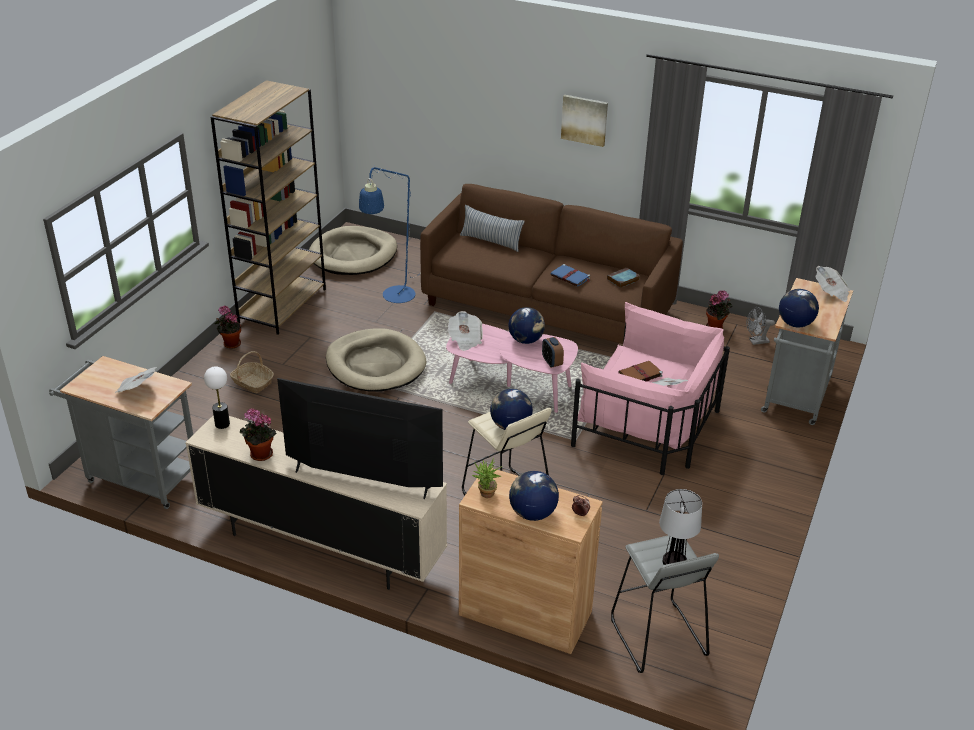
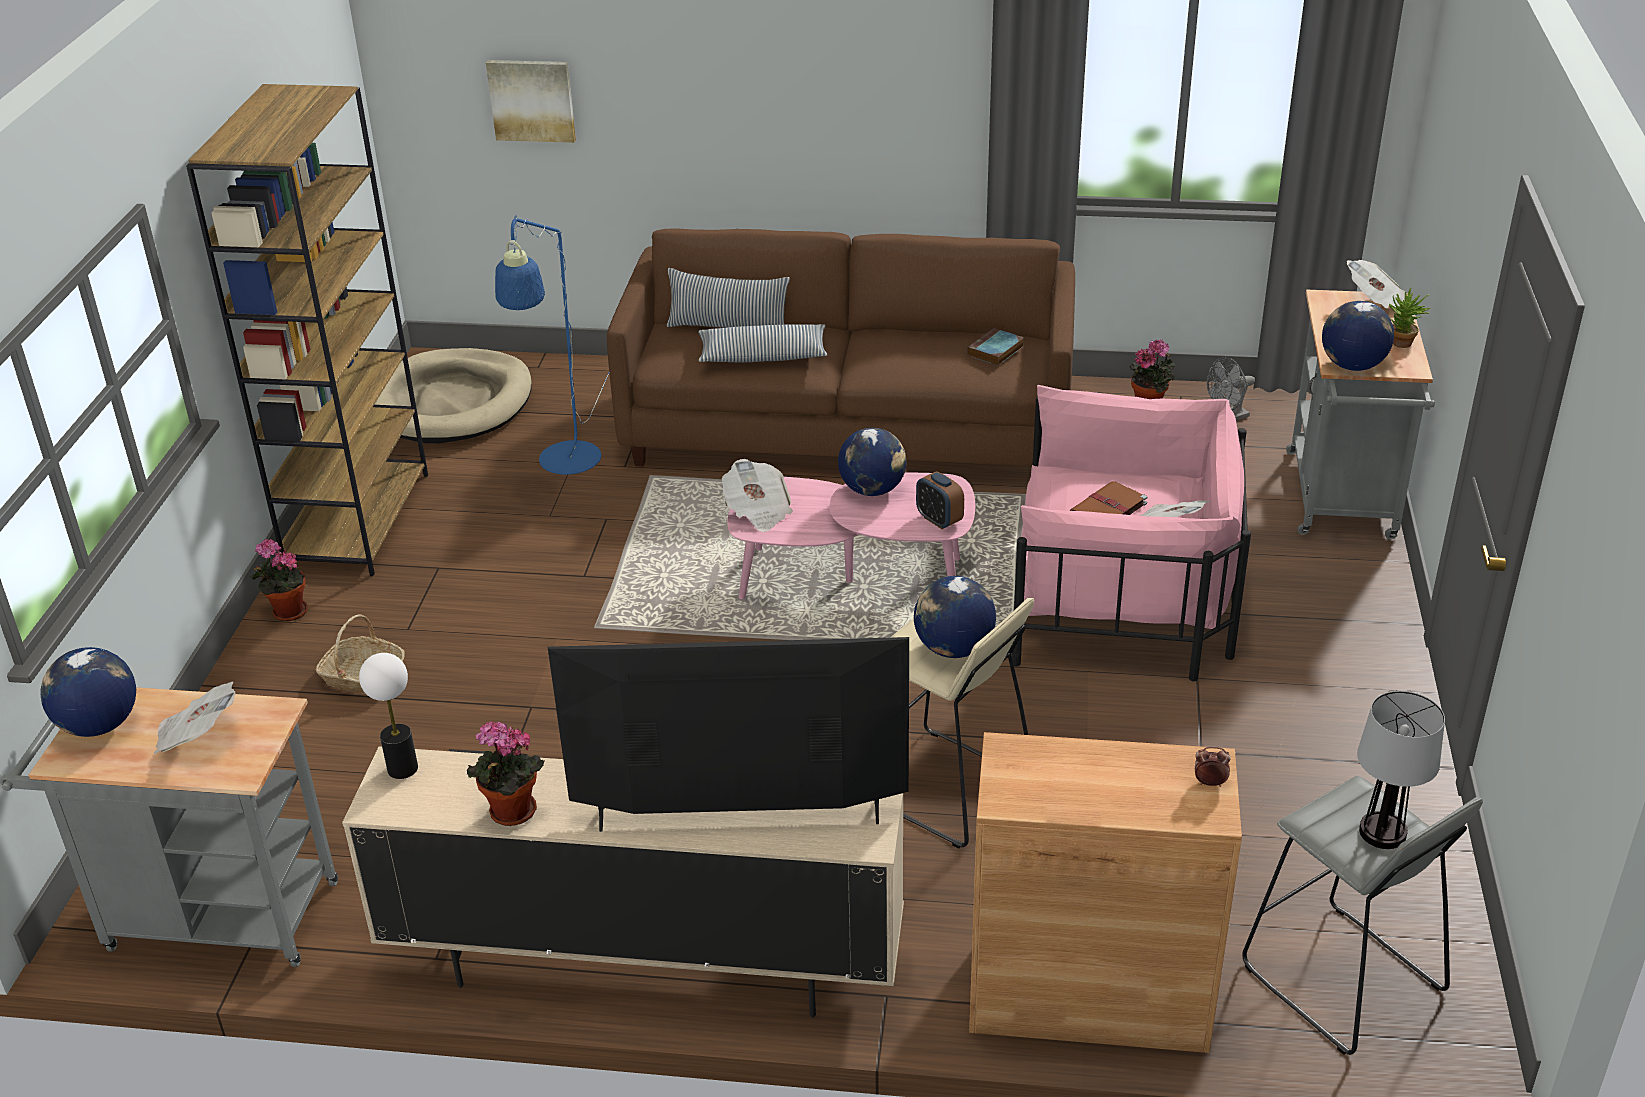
camera: 15 degrees left, 0 degrees up
(375, 364) = (586, 593): beige dog bed -> none
(485, 495) = (1017, 788): potted plant -> potted plant (1401, 345)
(500, 259) = (763, 356): none -> pillow
(532, 513) = (1123, 803): globe -> globe (99, 725)
(570, 277) = (903, 363): blue book -> none
(584, 120) = (864, 75): picture -> picture (532, 100)

